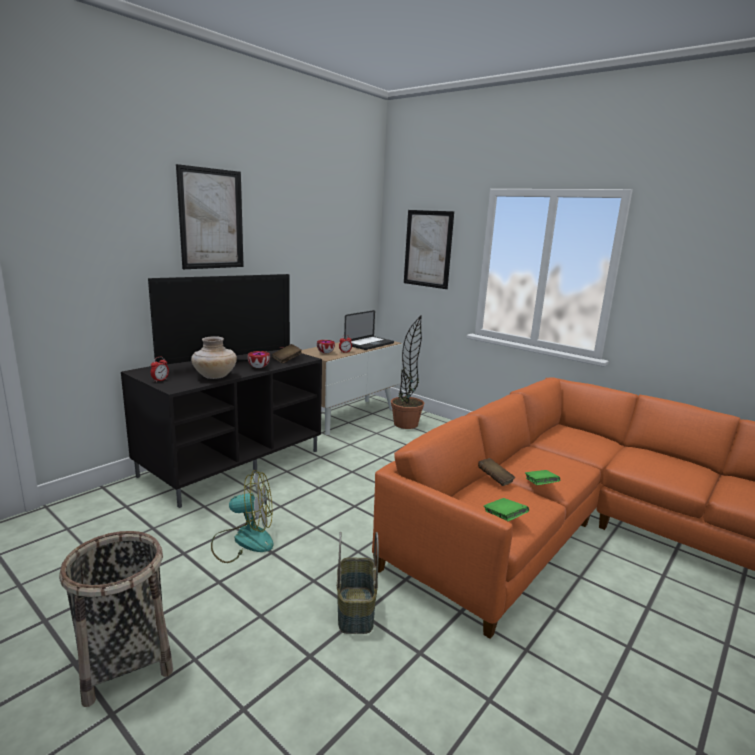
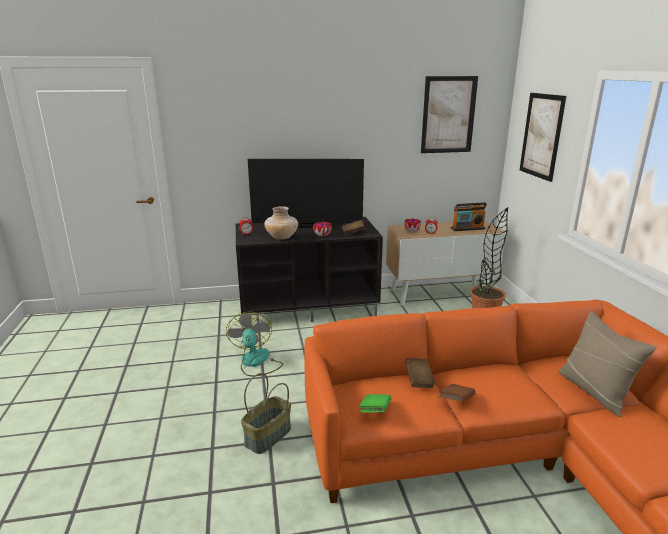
camera: 40 degrees right, 5 degrees up
(125, 660) = (134, 402): basket -> none
(211, 219) = (312, 111): picture -> picture (448, 115)
(243, 540) = (256, 362): fan -> fan turned 135 degrees counterclockwise
(369, 344) = (467, 228): laptop -> radio
(540, 485) = (456, 400): green book -> brown book
(599, 446) = (595, 391): none -> beige pillow

